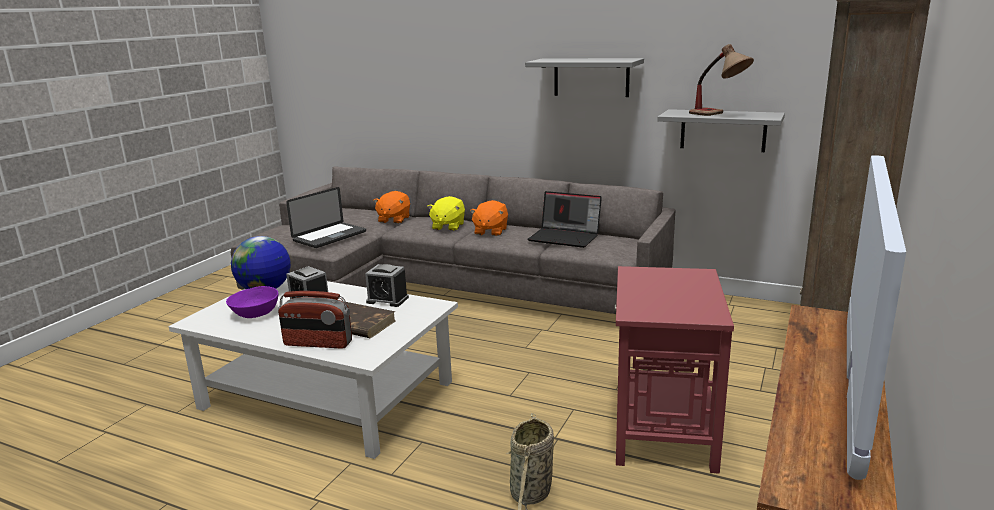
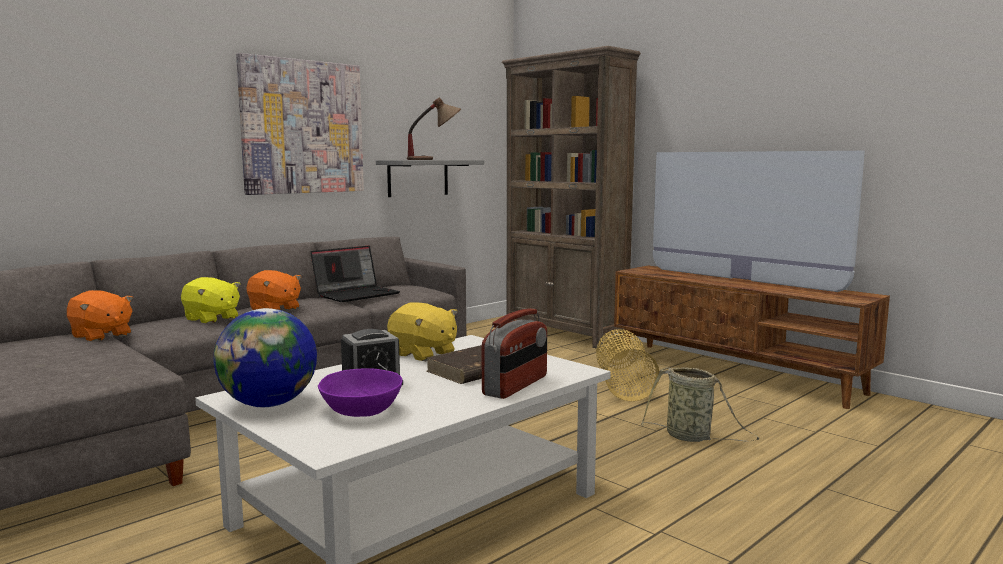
camera: 70 degrees left, 10 degrees down
(330, 236) = (95, 362): laptop -> none
(387, 300) = (423, 354): alarm clock -> yellow plush toy
(591, 77) = (302, 127): grey shelf -> picture
(662, 431) = (624, 385): red side table -> basket

